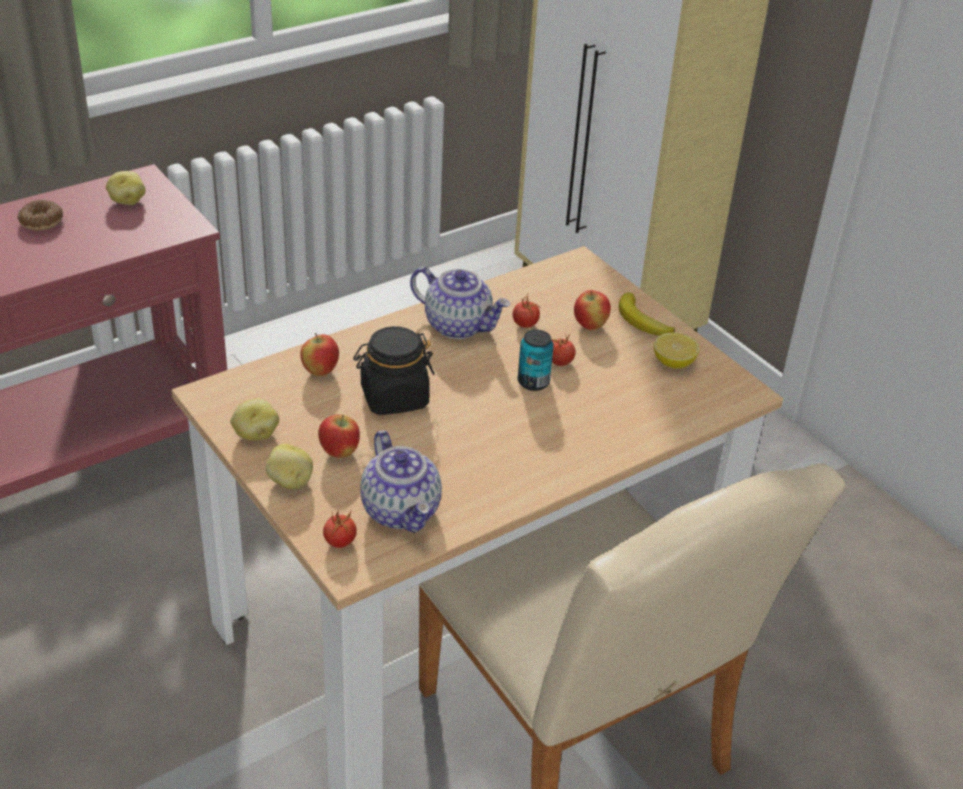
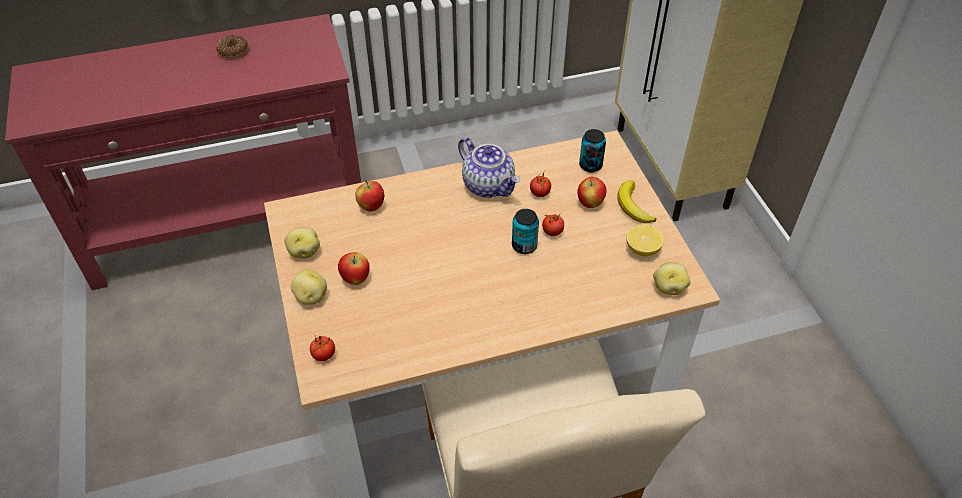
camera: 20 degrees right, 10 degrees up
(127, 201) = (297, 42): potato -> potato (668, 287)
(394, 397) = (414, 239): black jar -> none
(402, 511) = (379, 339): teapot -> none
(571, 286) = (590, 165): none -> can

